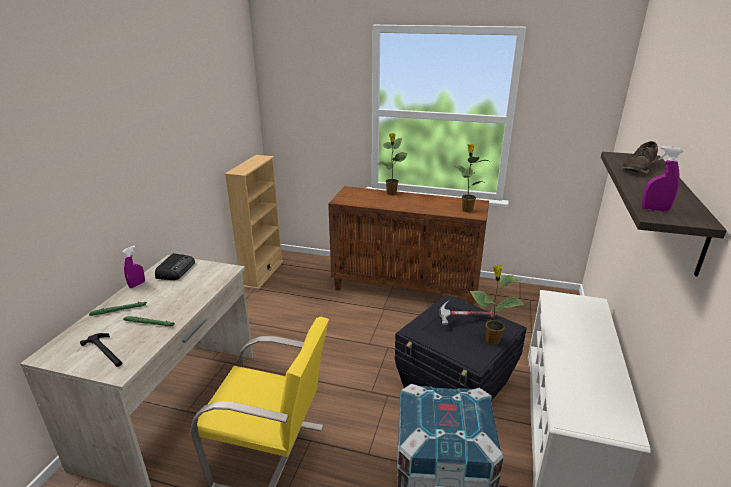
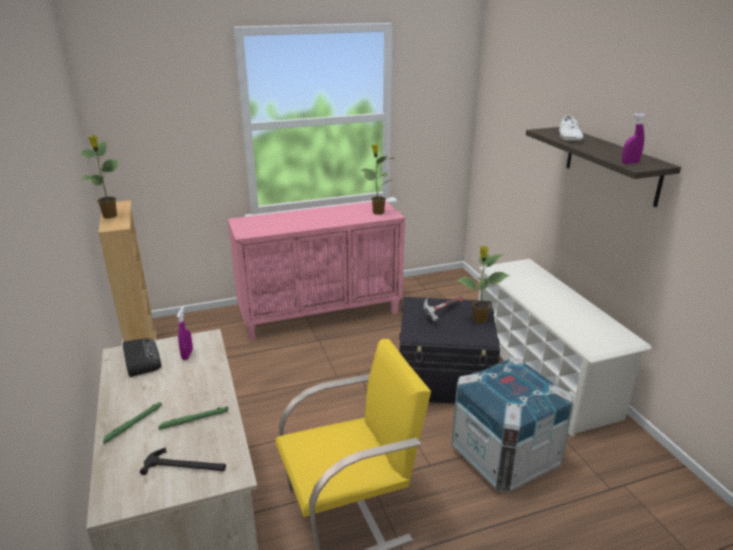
camera: 35 degrees left, 0 degrees up
(137, 284) = (113, 391): purple spray bottle -> purple spray bottle (187, 355)
(391, 193) = (288, 214): potted plant -> potted plant (110, 216)
(406, 288) = (321, 314): brown cabinet -> pink cabinet
(638, 167) = (569, 137): brown shoe -> white shoe

